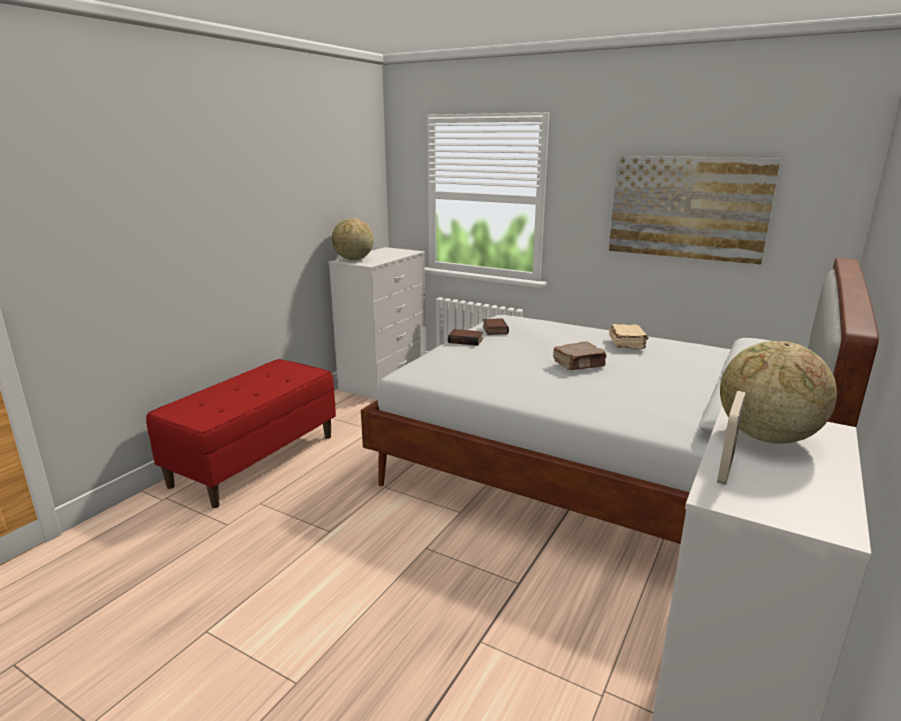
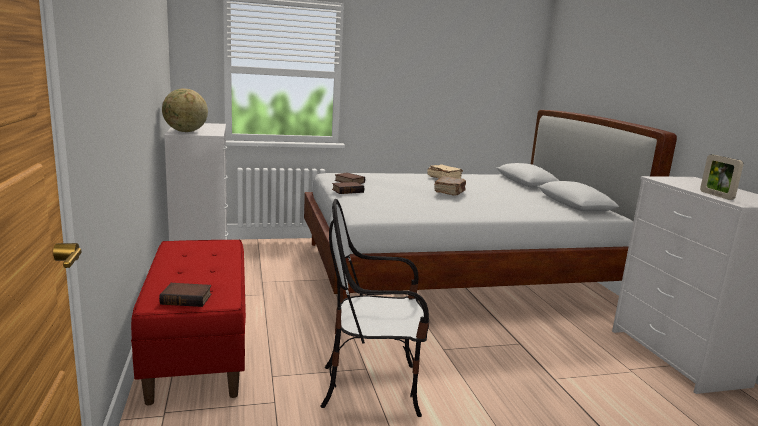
camera: 45 degrees left, 5 degrees down
(191, 412) = (187, 298): none -> book
(304, 550) = (372, 387): none -> chair
(687, 208) = (447, 81): picture -> none
(765, 437) = (690, 184): globe -> none

